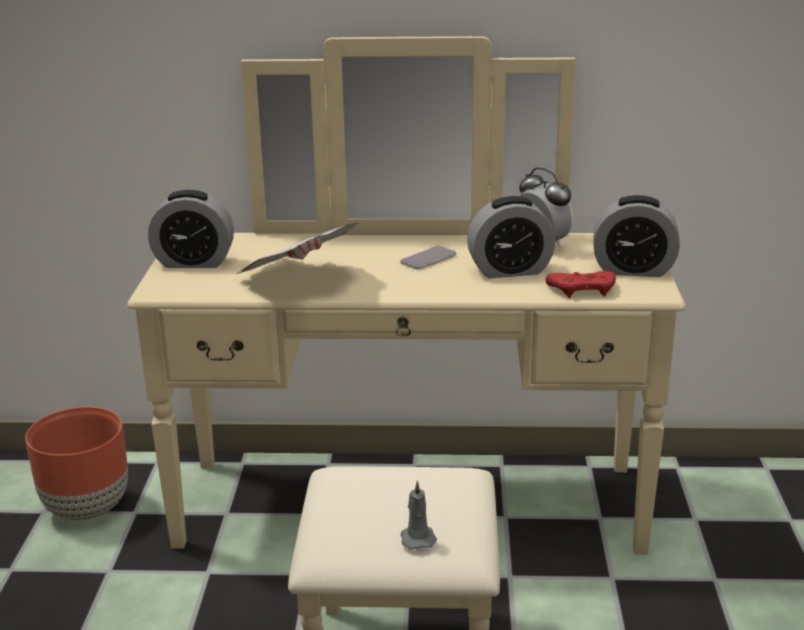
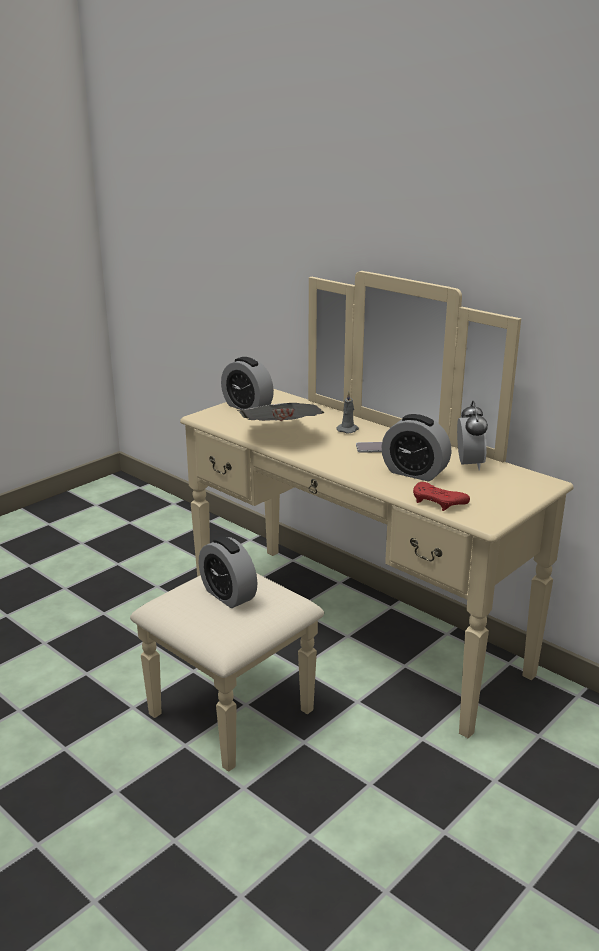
camera: 40 degrees right, 0 degrees up
(88, 509) = (186, 549): brown planter -> none
(417, 538) = (210, 620): grey candle -> grey candle (348, 429)
(633, 270) = (501, 502): alarm clock -> alarm clock (228, 595)

